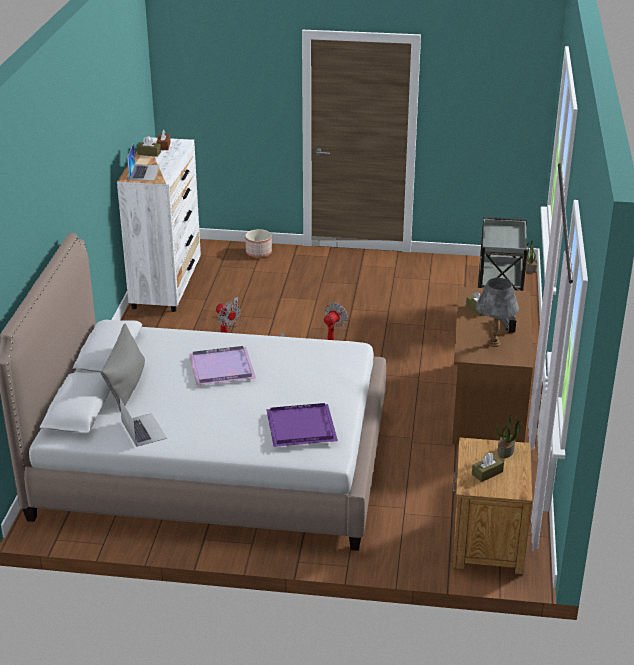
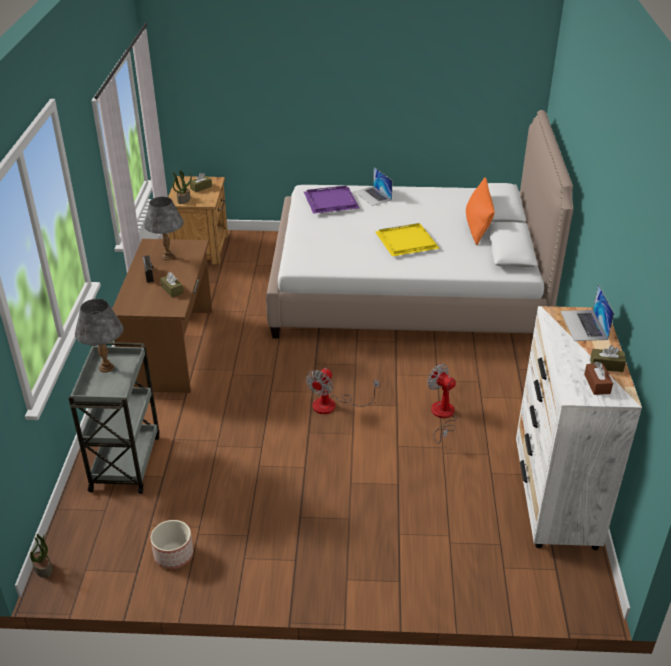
camera: 175 degrees right, 5 degrees up
(126, 385) = (477, 226): grey pillow -> orange pillow
(143, 429) = (445, 198): laptop -> laptop (373, 196)
(223, 367) = (406, 242): purple tray -> yellow tray
(259, 253) = (454, 581): planter -> planter (173, 555)
(509, 243) = (106, 368): none -> grey table lamp

